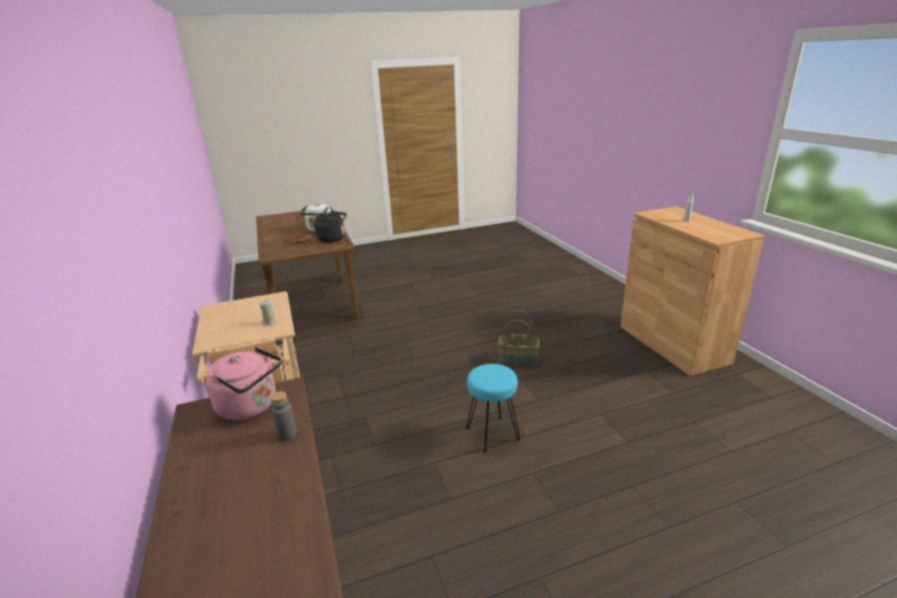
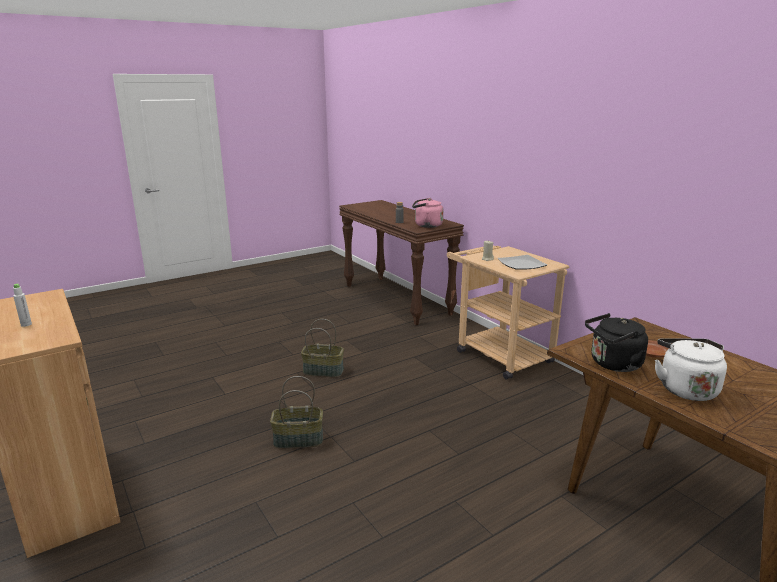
camera: 165 degrees right, 5 degrees down
(249, 309) = (521, 264): none -> plate
(492, 434) = (324, 371): turquoise stool -> basket

